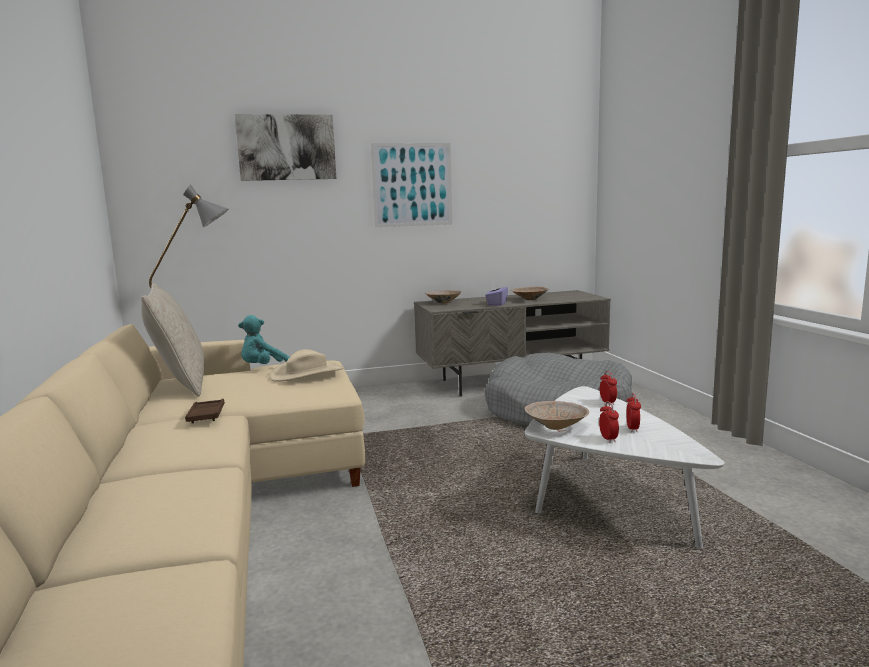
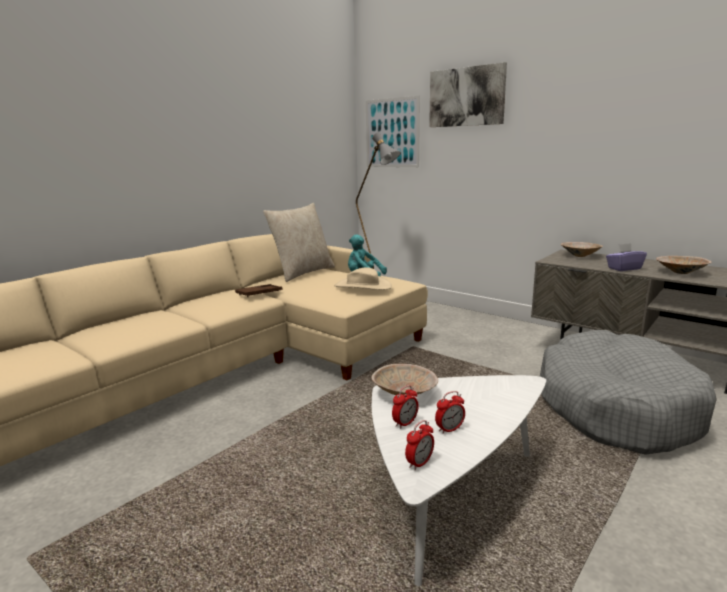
camera: 55 degrees right, 5 degrees up
(412, 185) = (577, 128): picture -> picture (392, 133)
(607, 402) = (510, 400): alarm clock -> alarm clock (419, 463)

